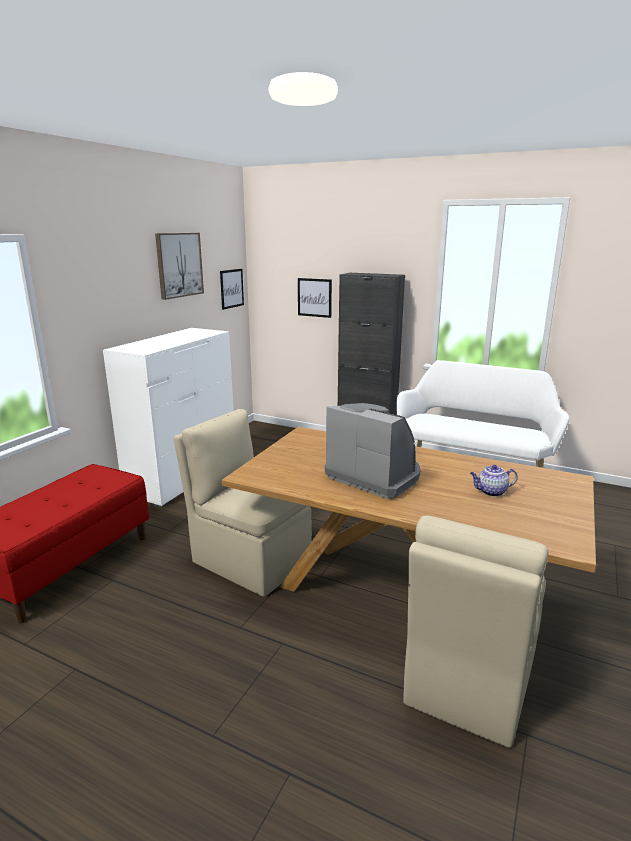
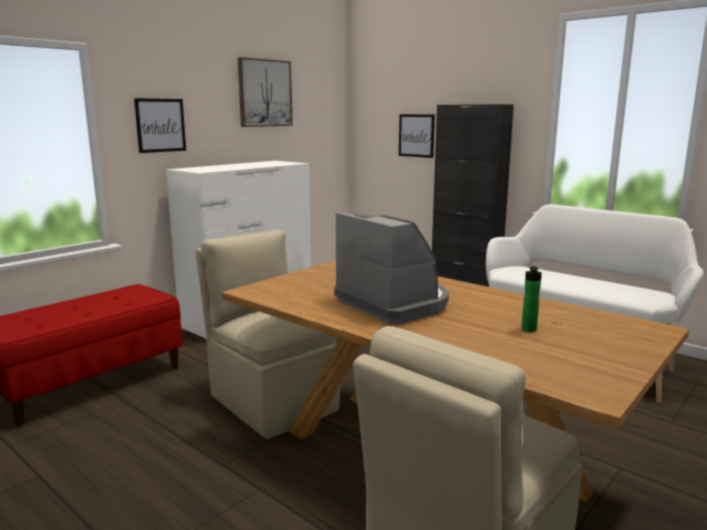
camera: 15 degrees right, 5 degrees down
(231, 288) = (329, 125): picture -> picture (160, 125)
(491, 492) = (529, 330): teapot -> bottle

